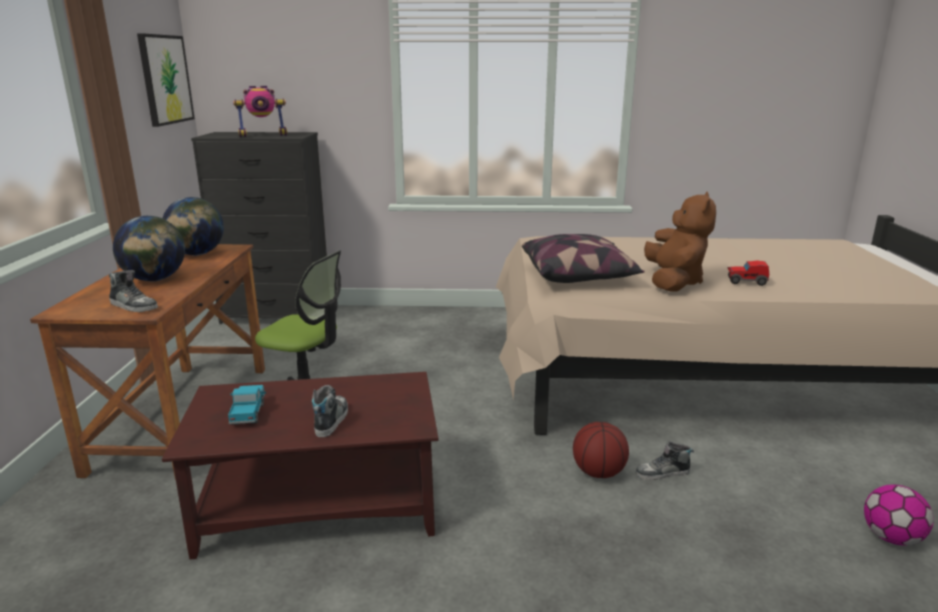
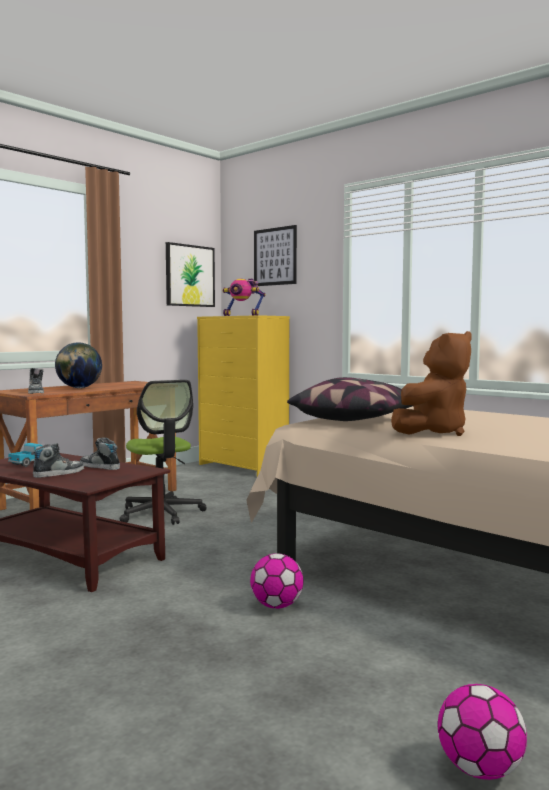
camera: 40 degrees right, 15 degrees down
(197, 254) = (134, 384): globe -> none
(278, 315) = (243, 467): black dresser -> yellow dresser
(285, 55) = (275, 256): none -> picture
(599, 472) = (276, 606): basketball -> football
(662, 473) = (331, 627): shoe -> shoe (99, 467)
(746, 282) = (514, 440): toy car -> none

